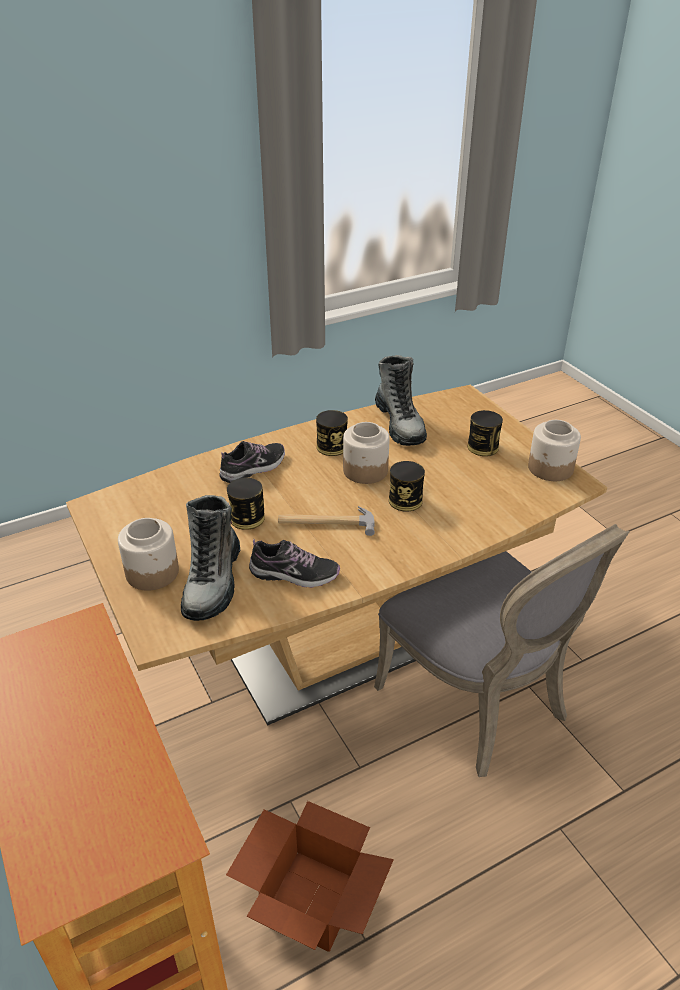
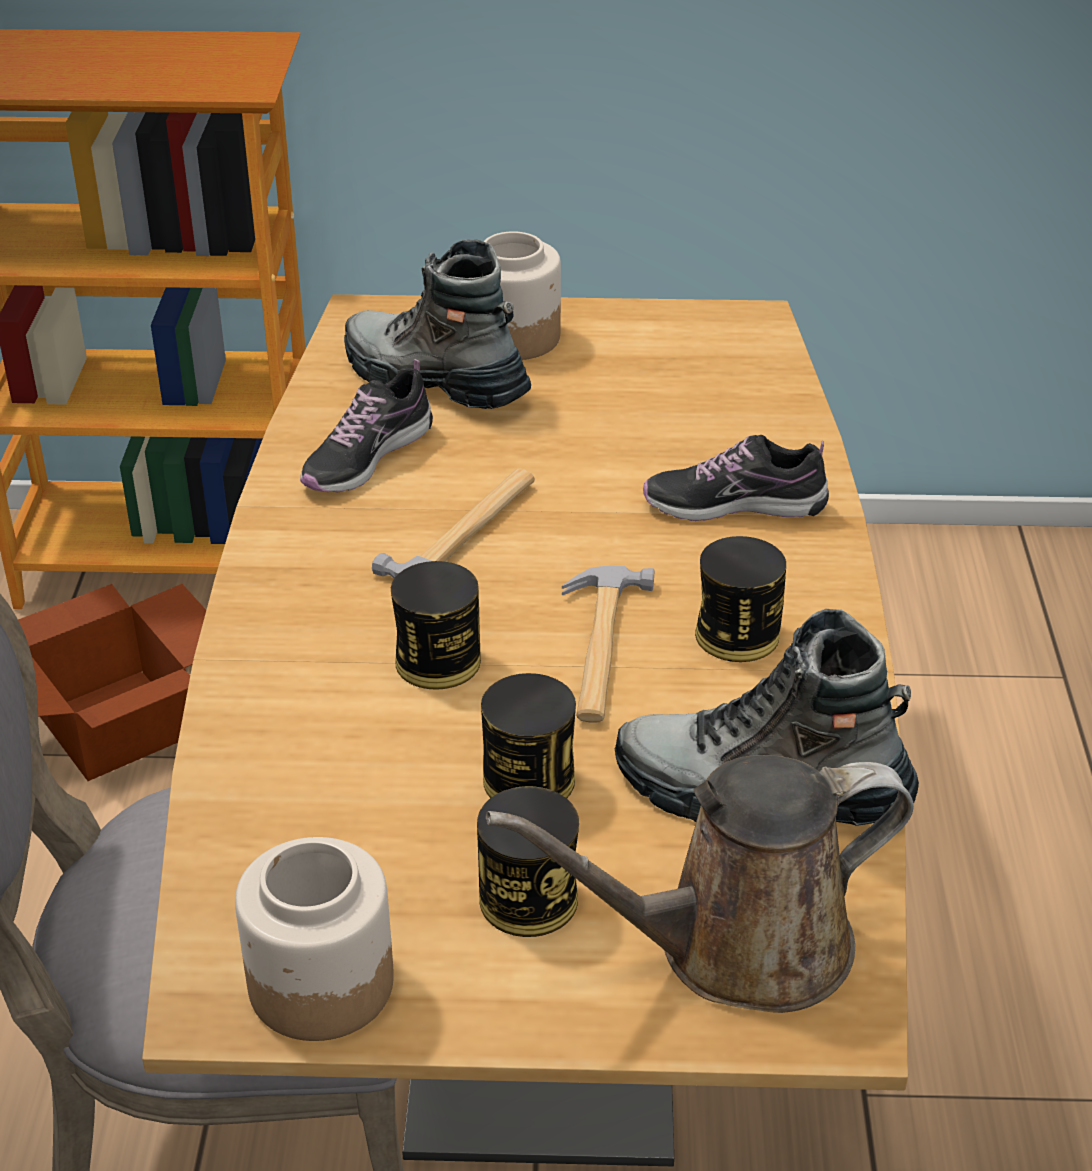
camera: 120 degrees right, 0 degrees up
(247, 518) = (570, 453): can -> can (528, 780)
(254, 468) = (734, 505): shoe -> shoe turned 105 degrees clockwise
(364, 470) = (599, 648): jar -> hammer
(460, 413) = (735, 946): none -> brown watering can

